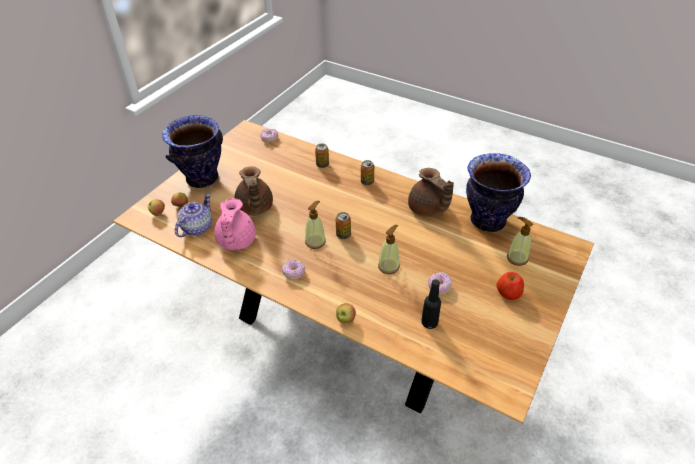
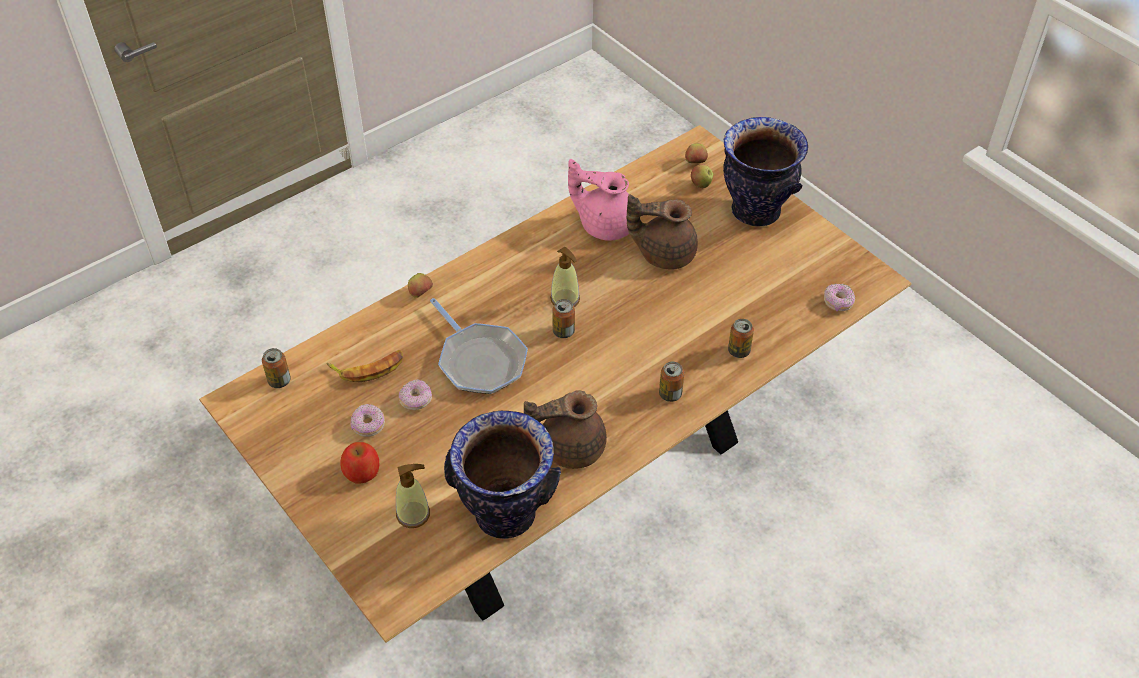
camera: 110 degrees right, 5 degrees up
(196, 228) = (649, 193): teapot -> none
(294, 273) = (519, 266): donut -> donut (368, 425)
(388, 266) = (480, 361): soap dispenser -> frying pan
(429, 323) = (368, 368): black bottle -> banana
(473, 373) = (279, 381): none -> can

